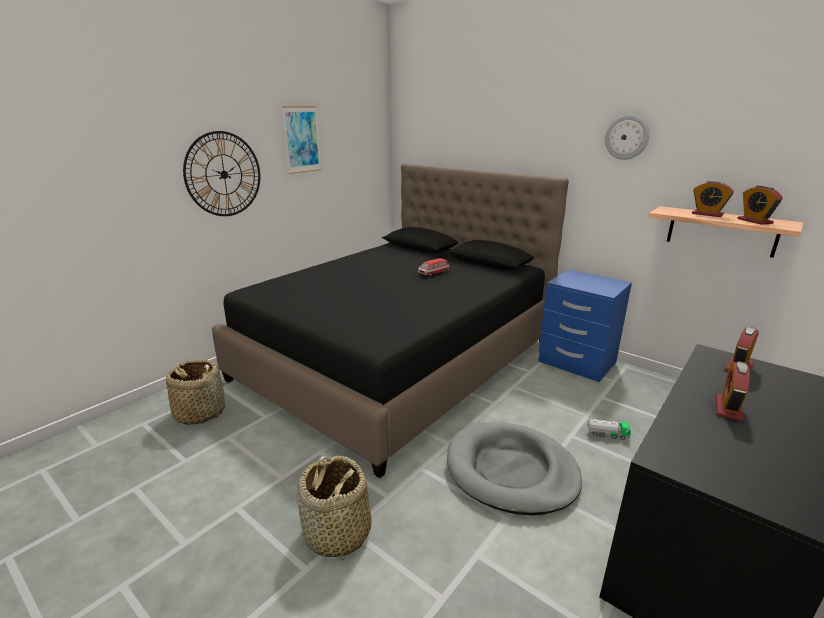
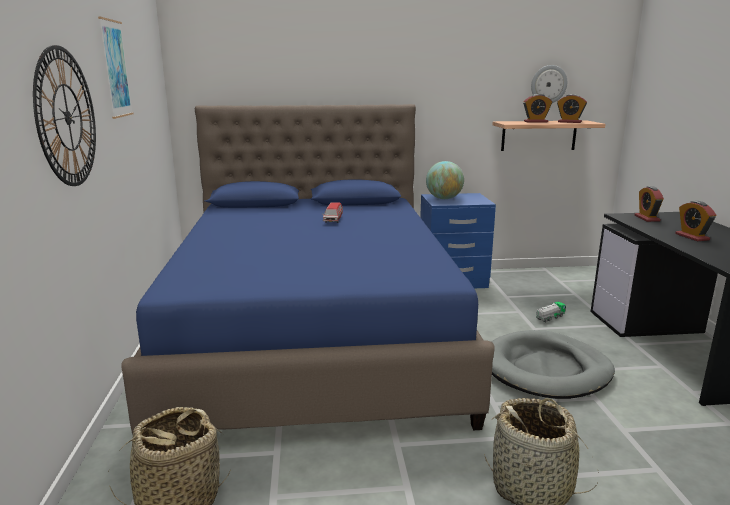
camera: 45 degrees left, 5 degrees down
(398, 359) = (314, 336): black bed -> blue bed
(577, 279) = (444, 198): none -> globe
(627, 137) = (458, 63): wall clock -> wall clock (548, 84)

